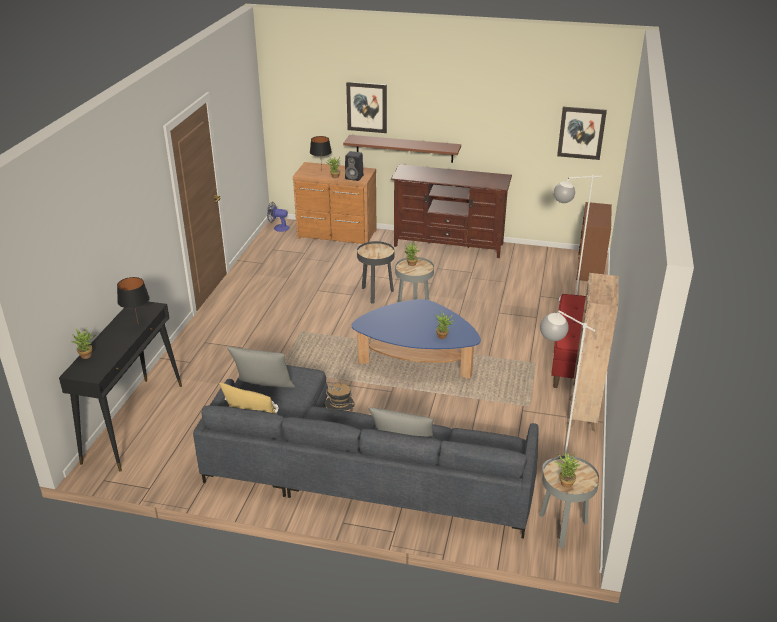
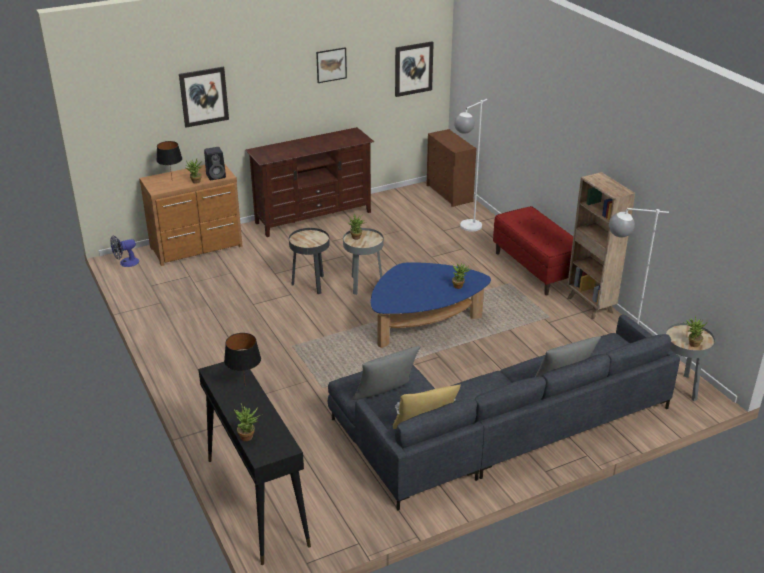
camera: 40 degrees left, 0 degrees up
(340, 414) = (475, 383): hat -> none
(404, 148) = (248, 131): brown shelf -> none
(491, 107) = (331, 65): none -> picture

